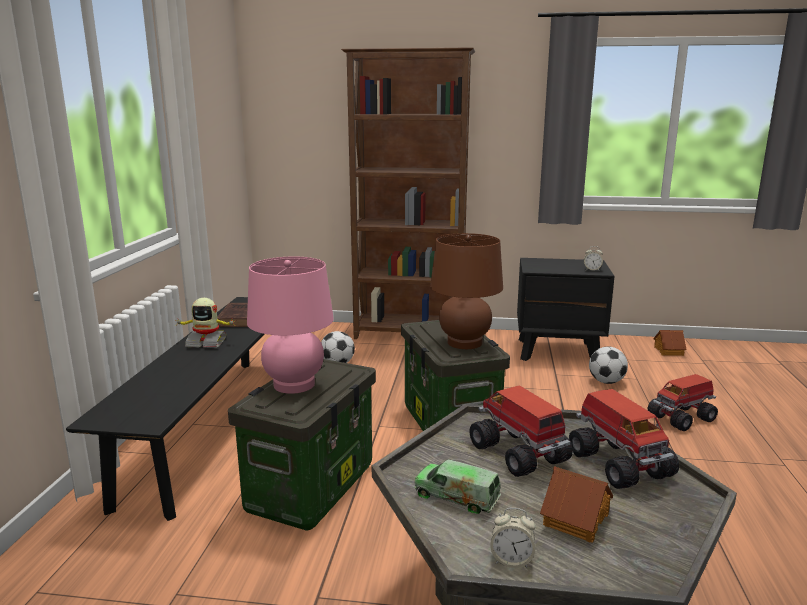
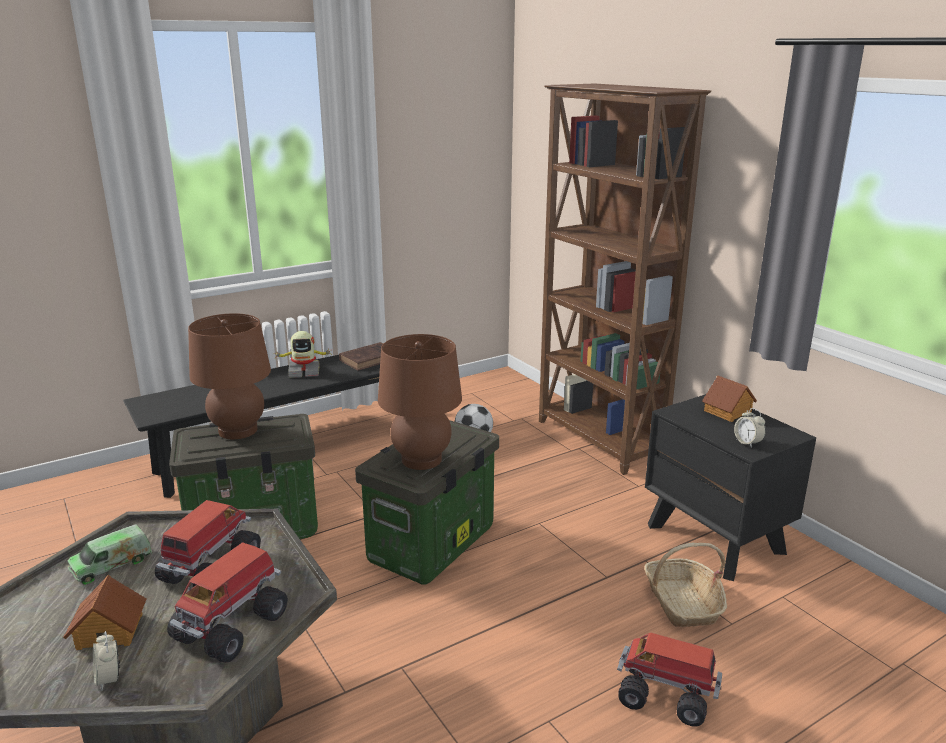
camera: 50 degrees right, 5 degrees up
(206, 342) = (304, 372): toy robot -> toy robot turned 60 degrees counterclockwise
(294, 384) = (238, 430): pink table lamp -> brown table lamp
(456, 497) = (112, 565): toy truck -> toy truck turned 120 degrees counterclockwise
(511, 560) = (30, 619): alarm clock -> alarm clock (109, 679)
(606, 382) = (682, 603): football -> basket
(669, 351) = (879, 623): toy house -> toy house (728, 412)

